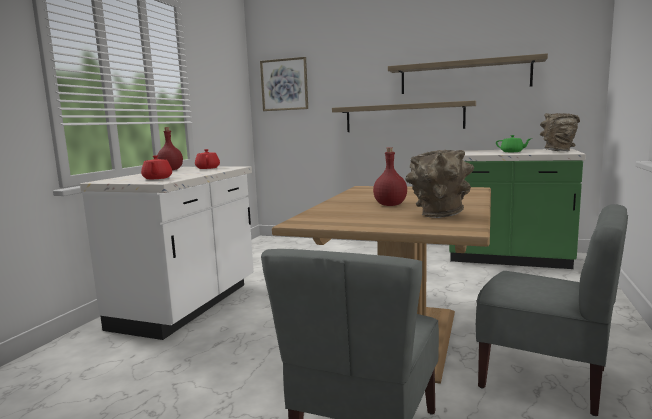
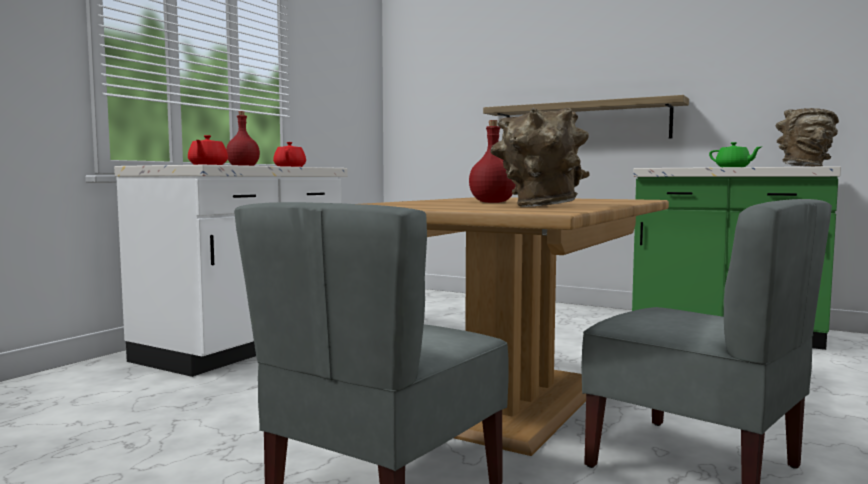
camera: 10 degrees right, 5 degrees down
(284, 84) = (426, 79): picture -> none
(464, 76) = (672, 63): shelf -> none

